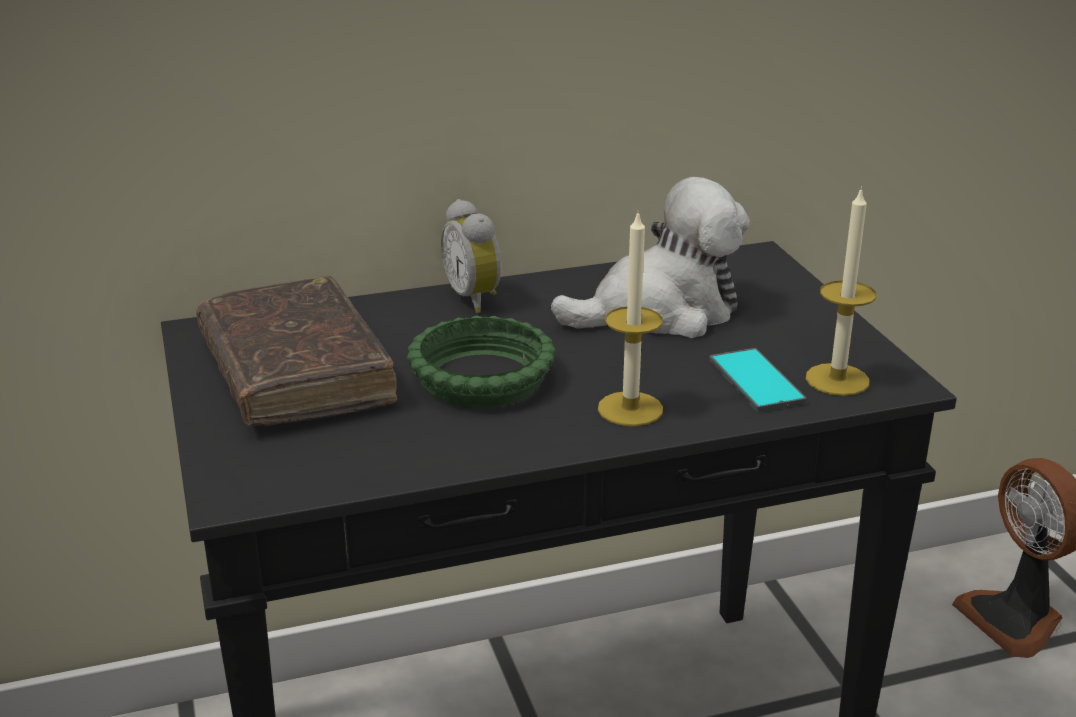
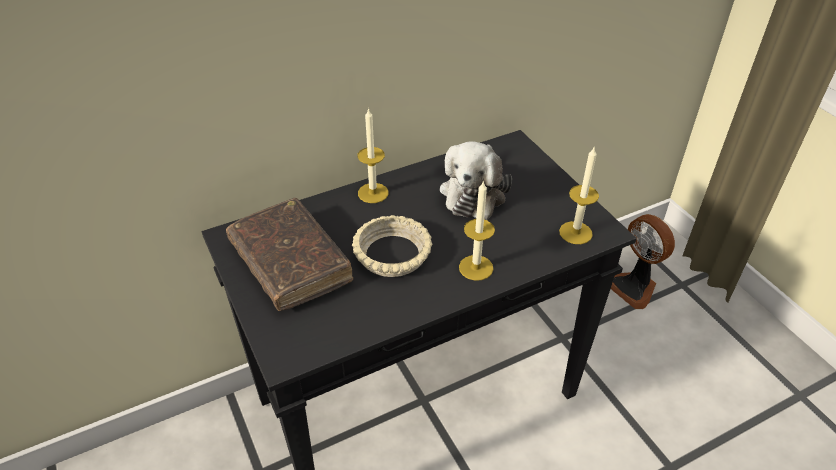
camera: 10 degrees left, 15 degrees up
(476, 298) = (373, 193): alarm clock -> candle
(480, 377) = (391, 253): green bowl -> beige bowl
(661, 312) = (474, 192): plush toy -> plush toy turned 135 degrees clockwise
(755, 381) = (535, 239): phone -> none

